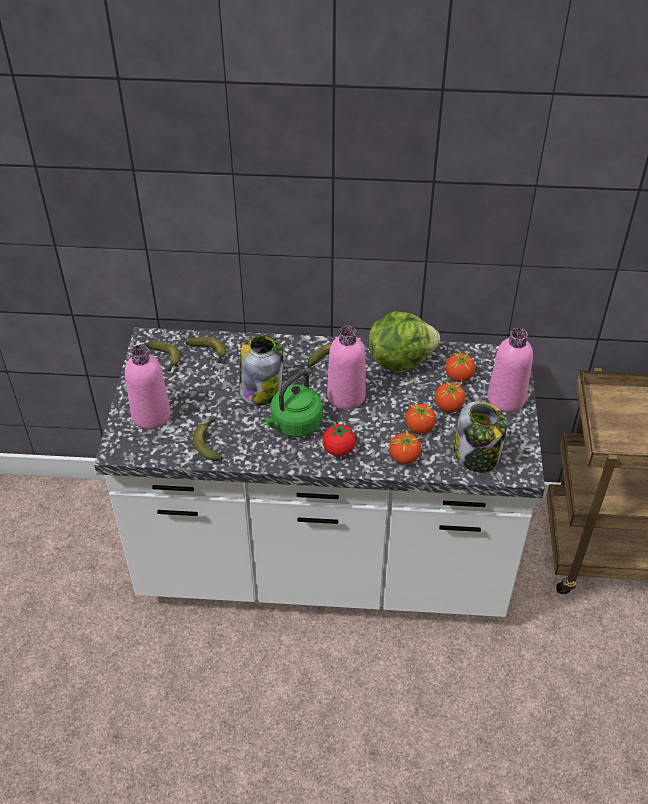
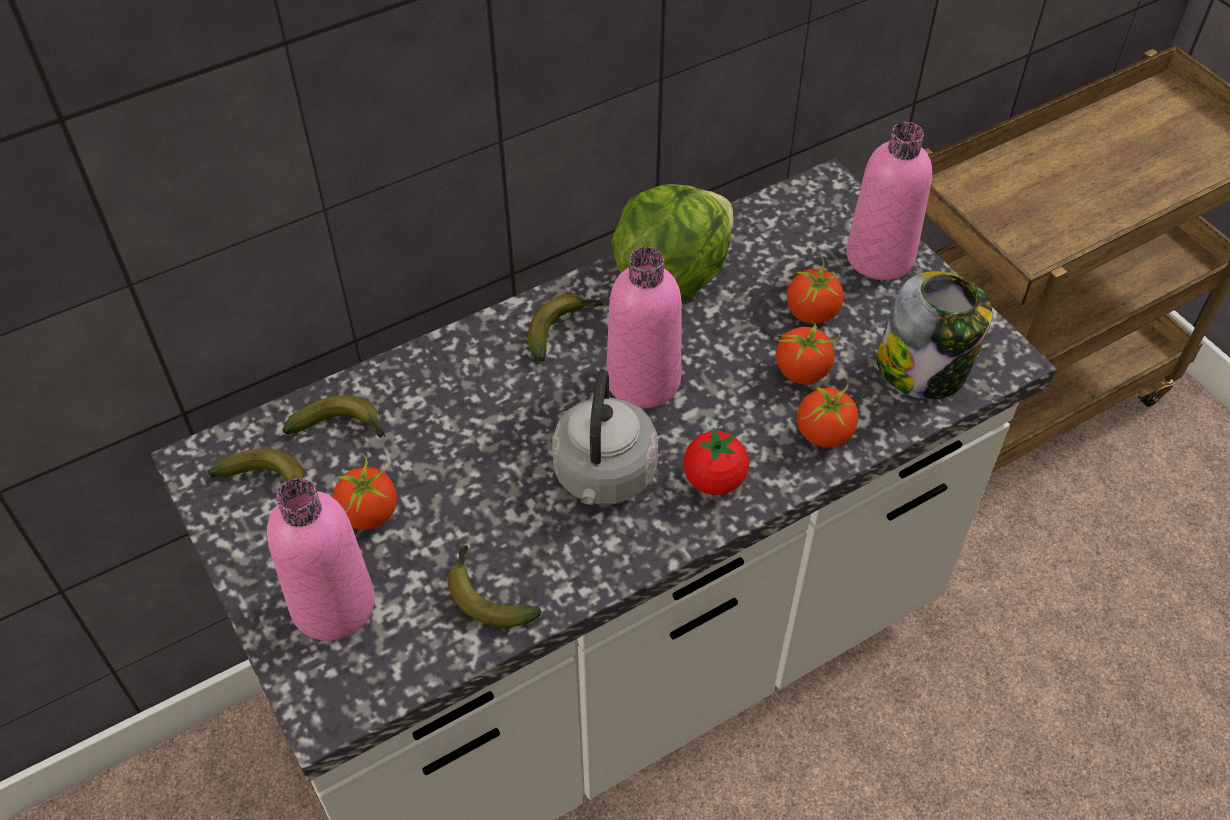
camera: 35 degrees left, 5 degrees up
(261, 389) = (492, 445): jar -> none
(294, 425) = (604, 477): green kettle -> grey kettle
(459, 376) = (783, 257): tomato -> tomato (369, 513)

